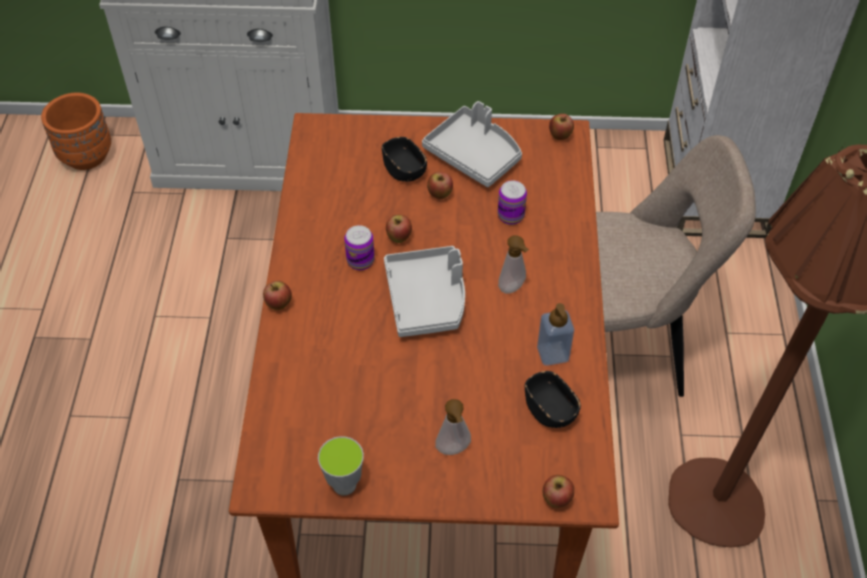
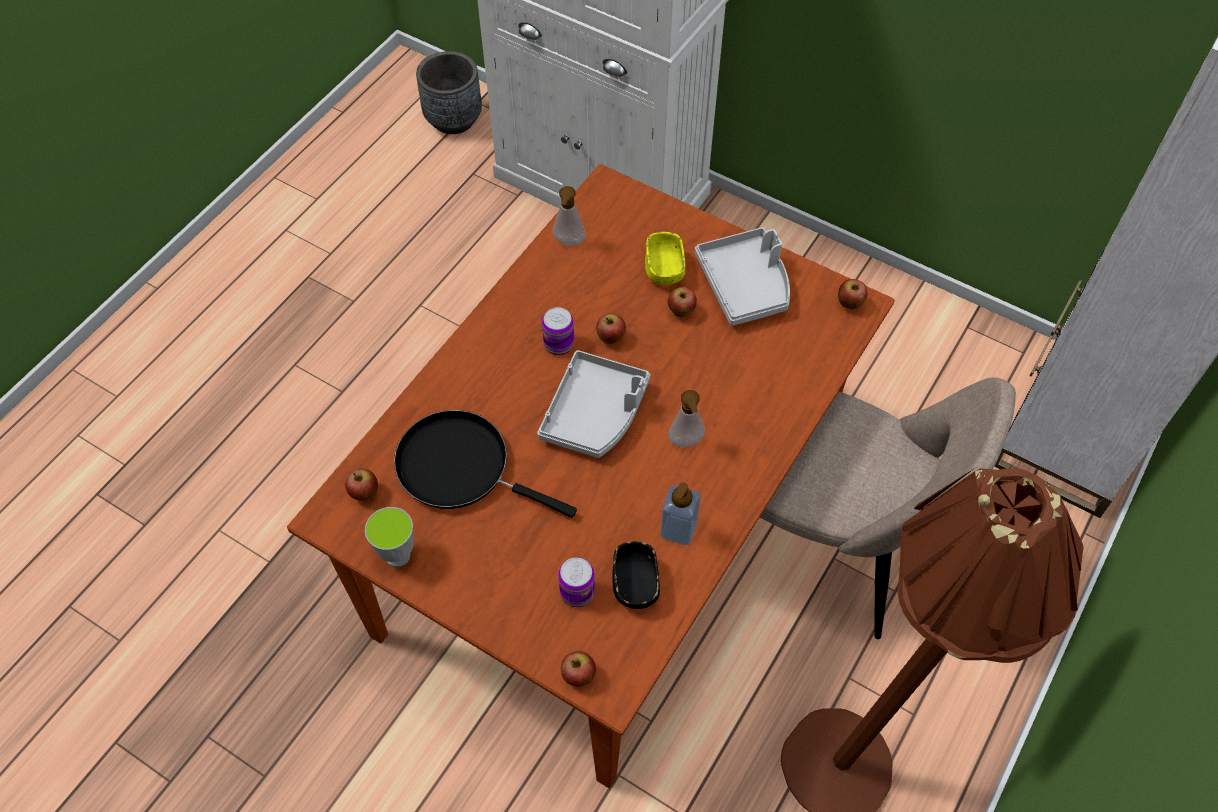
camera: 30 degrees right, 5 degrees up
(86, 156) = (454, 119): orange planter -> grey planter
(279, 305) = (455, 353): apple -> apple (364, 494)
(348, 390) = (461, 467): none -> black frying pan
(404, 170) = (664, 269): black bowl -> yellow bowl
(454, 450) = (516, 576): soap dispenser -> soap dispenser (568, 243)
(511, 215) = (737, 366): can -> can (577, 592)

